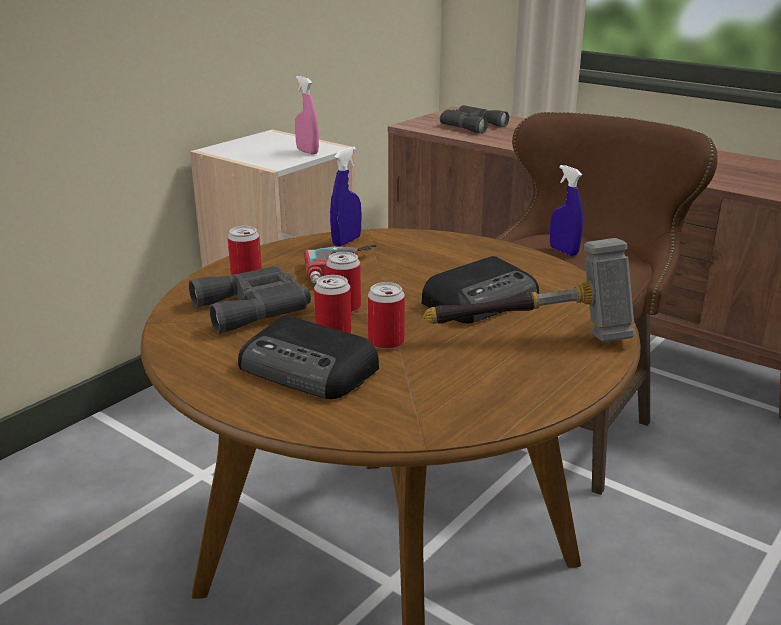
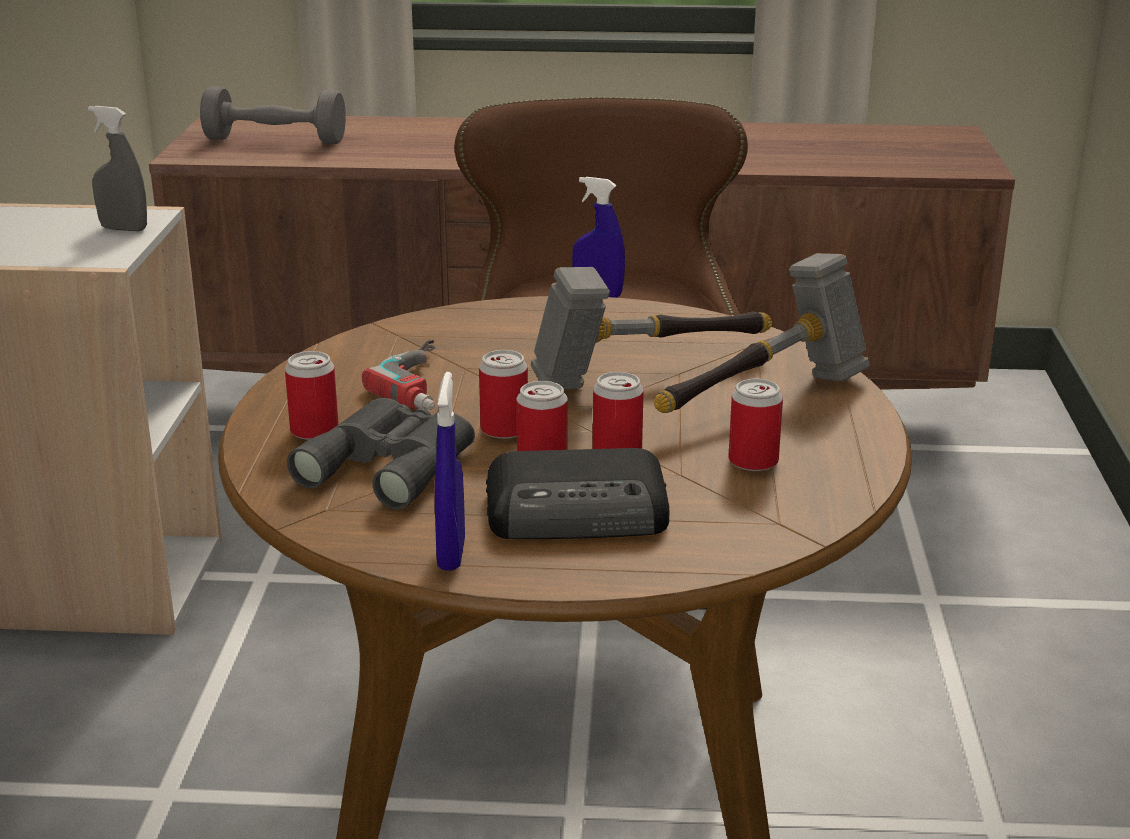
camera: 35 degrees left, 0 degrees up
(307, 152) = (124, 229): pink spray bottle -> grey spray bottle
(346, 241) = (371, 347): blue spray bottle -> blue spray bottle (451, 554)
(464, 375) = (753, 461): none -> can
(470, 125) = (275, 141): grey binoculars -> grey dumbbell
(482, 300) = (648, 374): radio -> hammer

